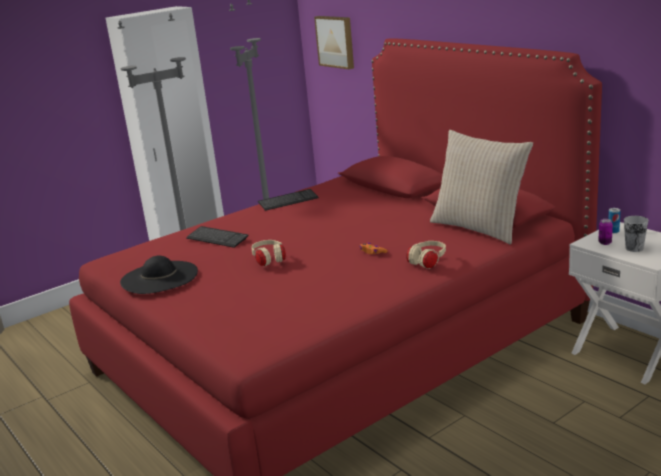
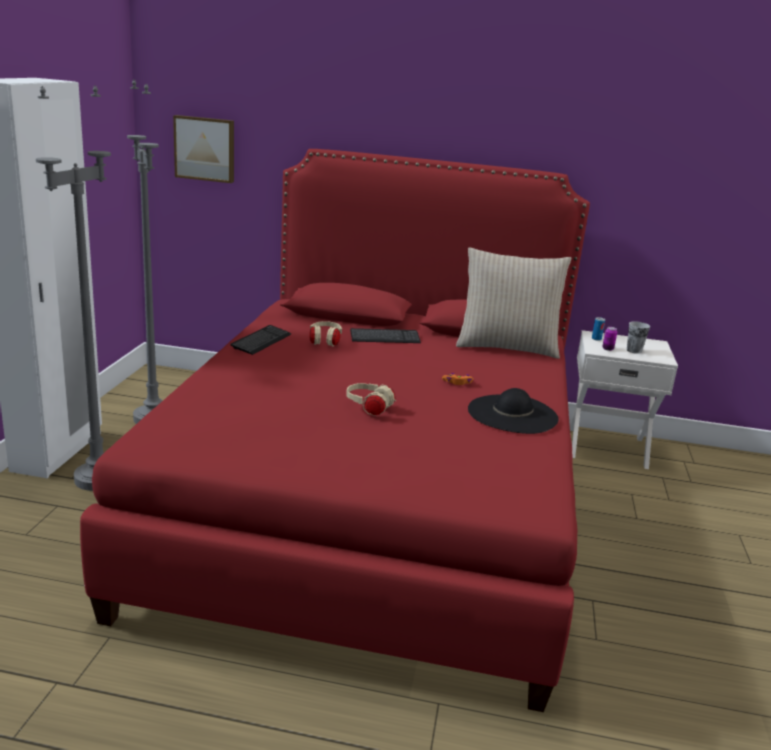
camera: 45 degrees left, 0 degrees up
(159, 277) = (274, 451): black hat -> black hat (512, 414)
(217, 238) = (259, 393): keyboard -> keyboard (384, 338)
(427, 263) = (525, 385): beige headphones -> beige headphones (325, 342)

